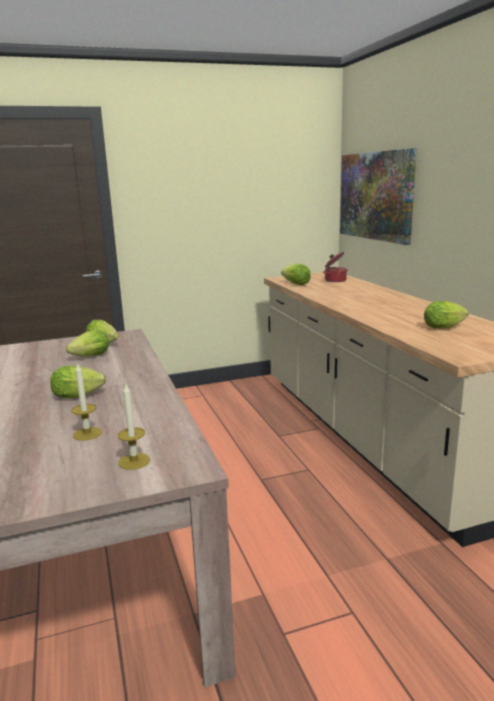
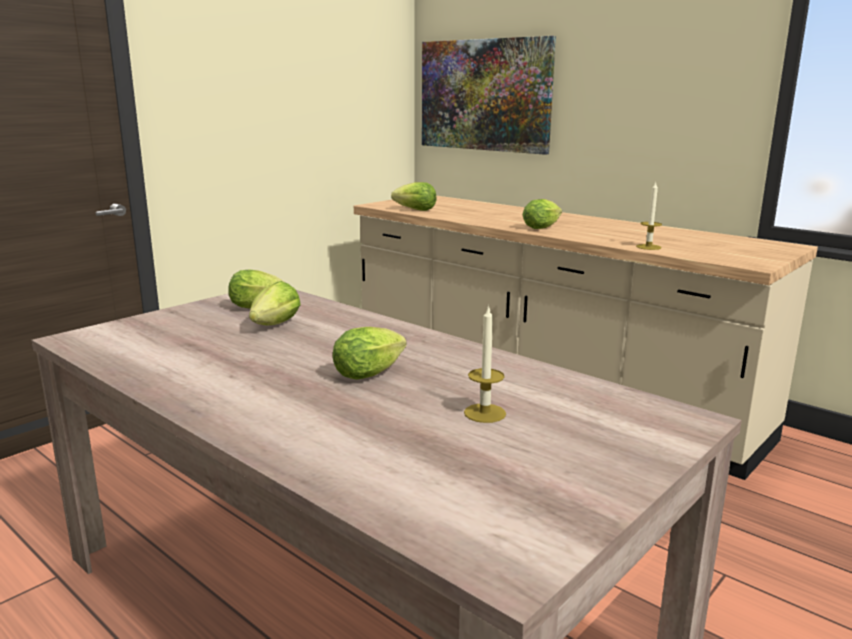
camera: 30 degrees left, 0 degrees up
(134, 461) = (610, 428): candle -> candle (648, 247)
(335, 280) = (453, 203): cooking pot -> none
(445, 327) = (679, 240): lettuce -> lettuce (543, 227)

